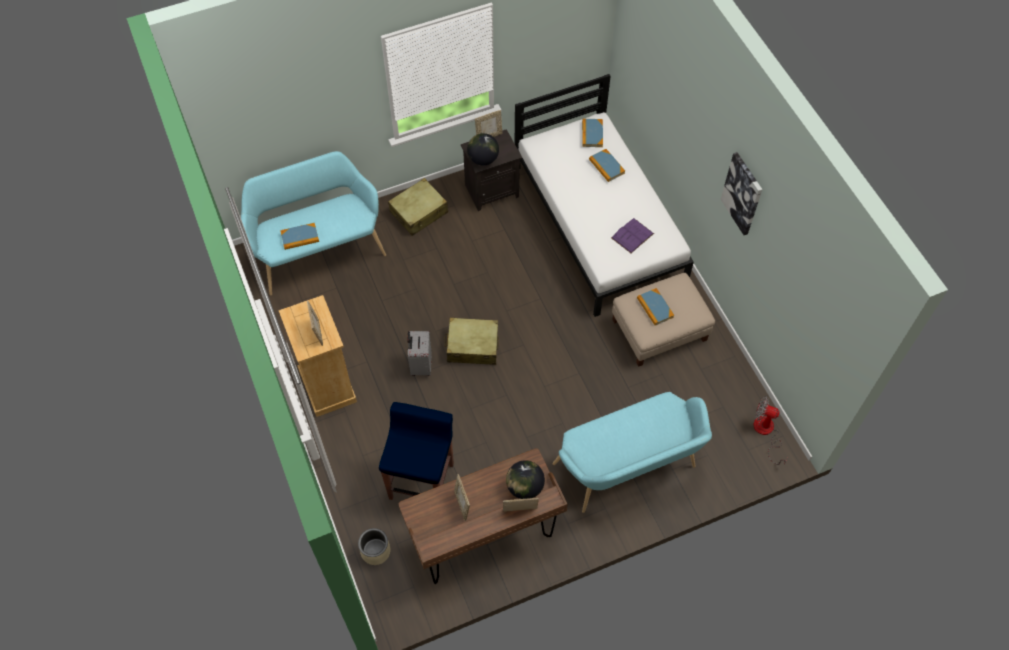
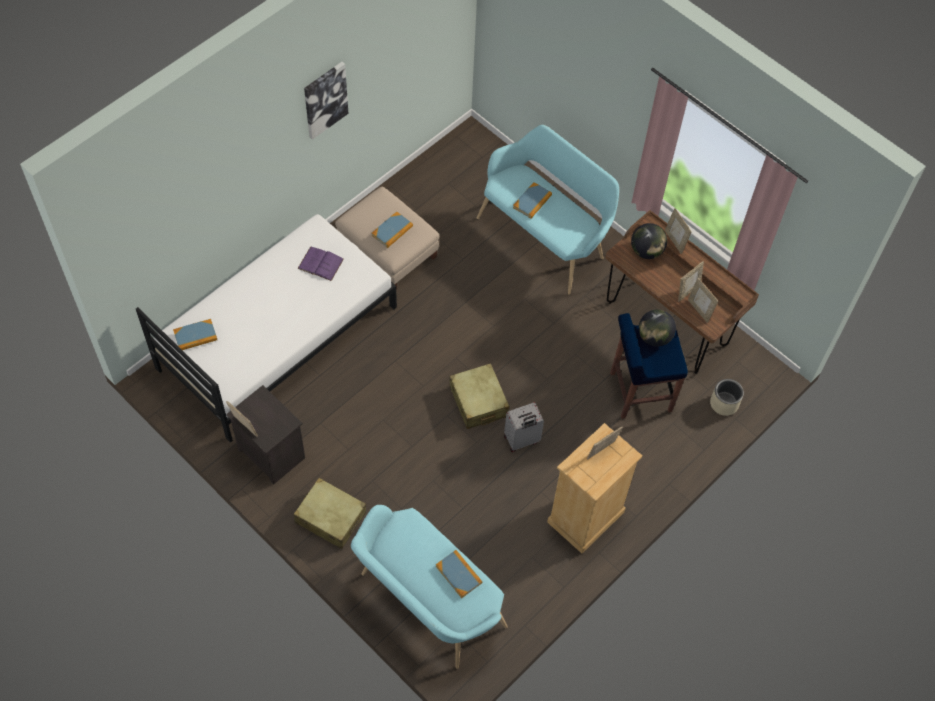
camera: 115 degrees left, 0 degrees up
(436, 505) = (699, 310): none -> picture frame
(483, 159) = (280, 421): globe -> globe (654, 337)
(606, 166) = (238, 309): book -> book (532, 201)
(766, 432) = (459, 148): fan -> none

